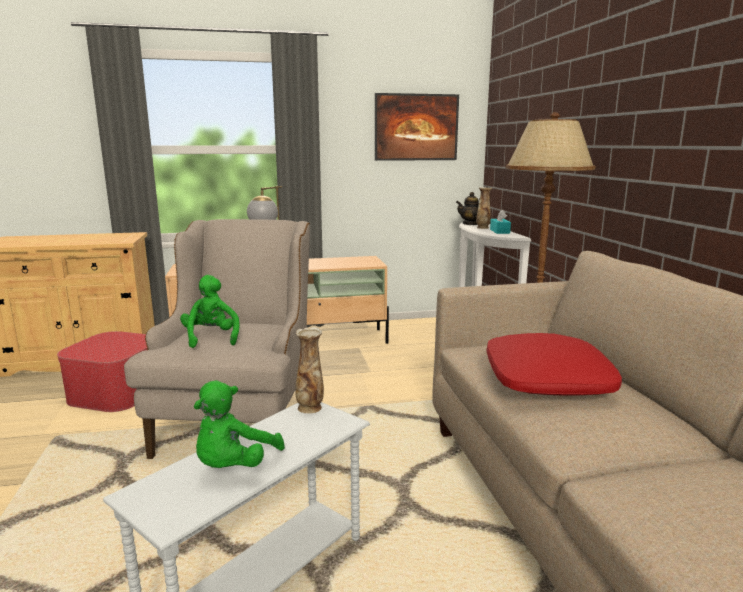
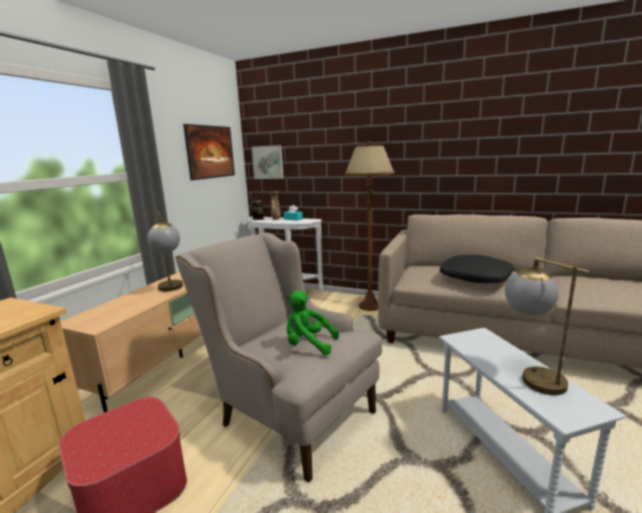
camera: 55 degrees left, 0 degrees up
(234, 466) = (530, 375): green plush toy -> table lamp
(310, 407) = (457, 338): vase -> none
(500, 144) = (268, 162): none -> picture
(548, 380) = (475, 277): red pillow -> black pillow

